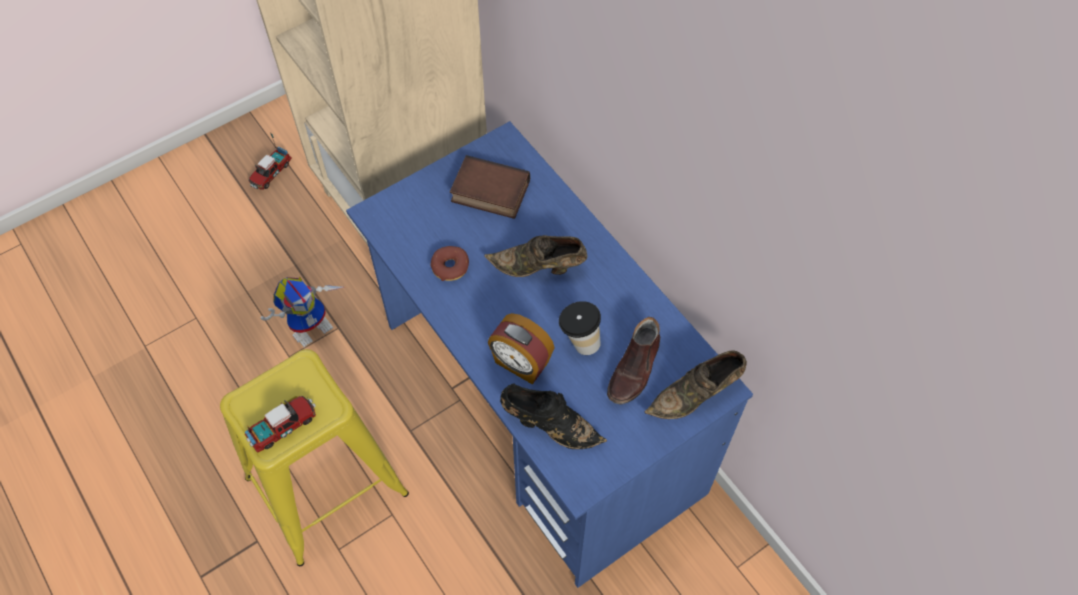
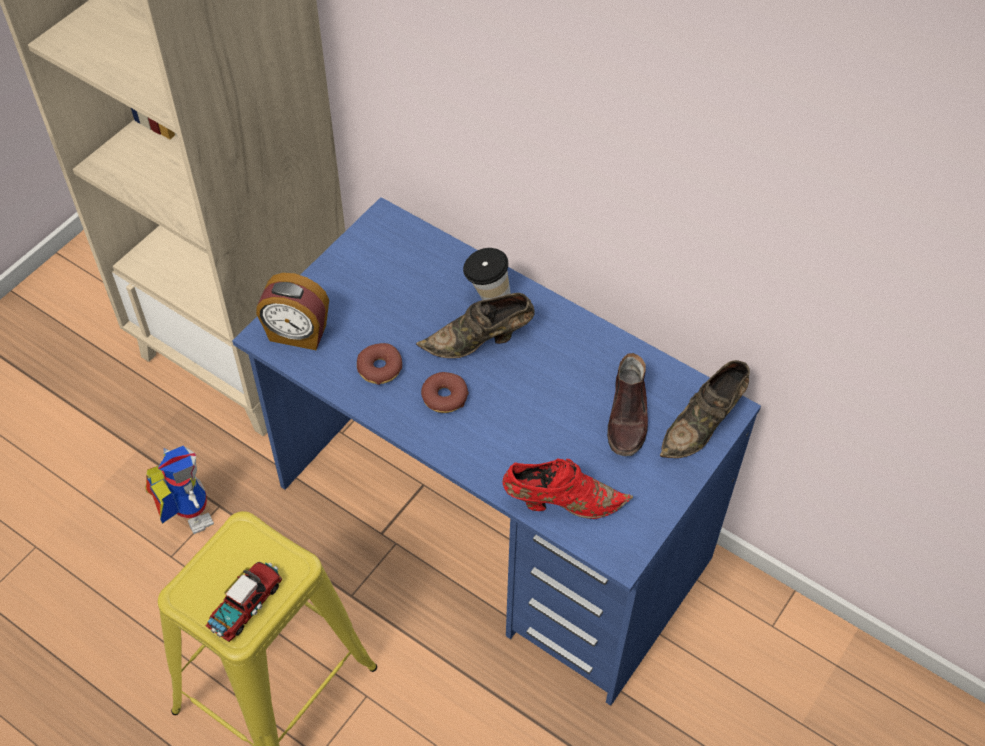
camera: 20 degrees left, 5 degrees down
(270, 173) = (66, 354): toy truck -> none
(312, 325) = (186, 513): toy robot -> toy robot turned 60 degrees counterclockwise
(488, 193) = (389, 278): book -> none
(491, 306) = (444, 397): none -> donut
(521, 363) = (502, 447): alarm clock -> alarm clock (297, 334)
(549, 425) = (561, 502): black shoe -> red shoe
(579, 342) = (556, 406): cup -> cup (487, 298)

